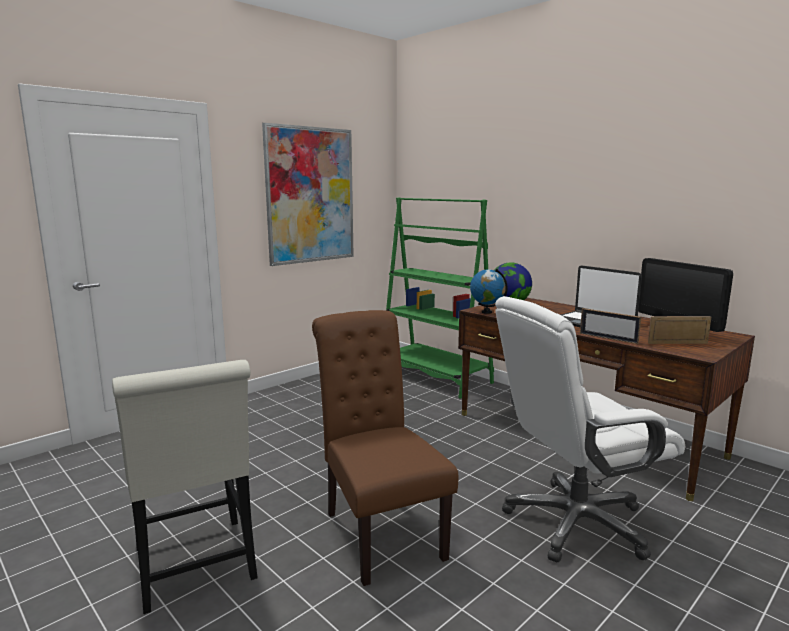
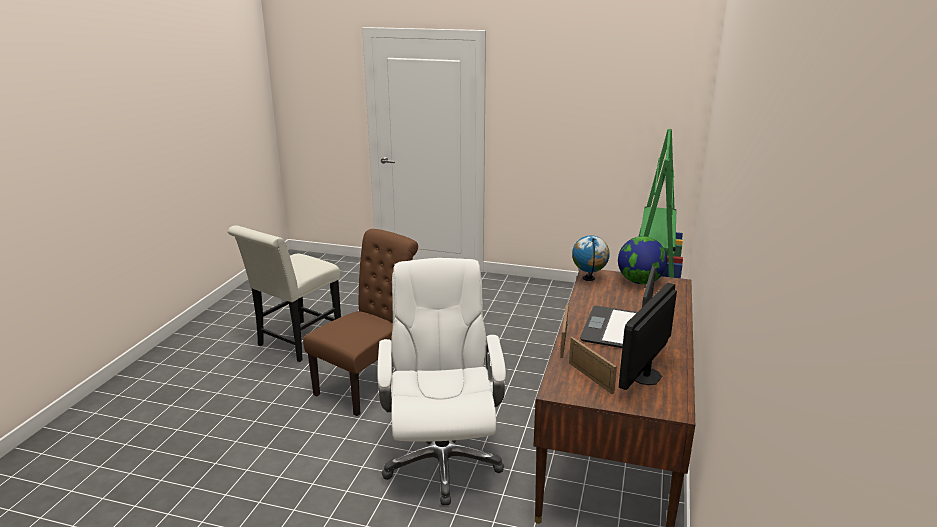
camera: 60 degrees right, 10 degrees up
(310, 195) = (583, 113): picture -> none
(575, 523) = (442, 460): white office chair -> white office chair turned 45 degrees clockwise

